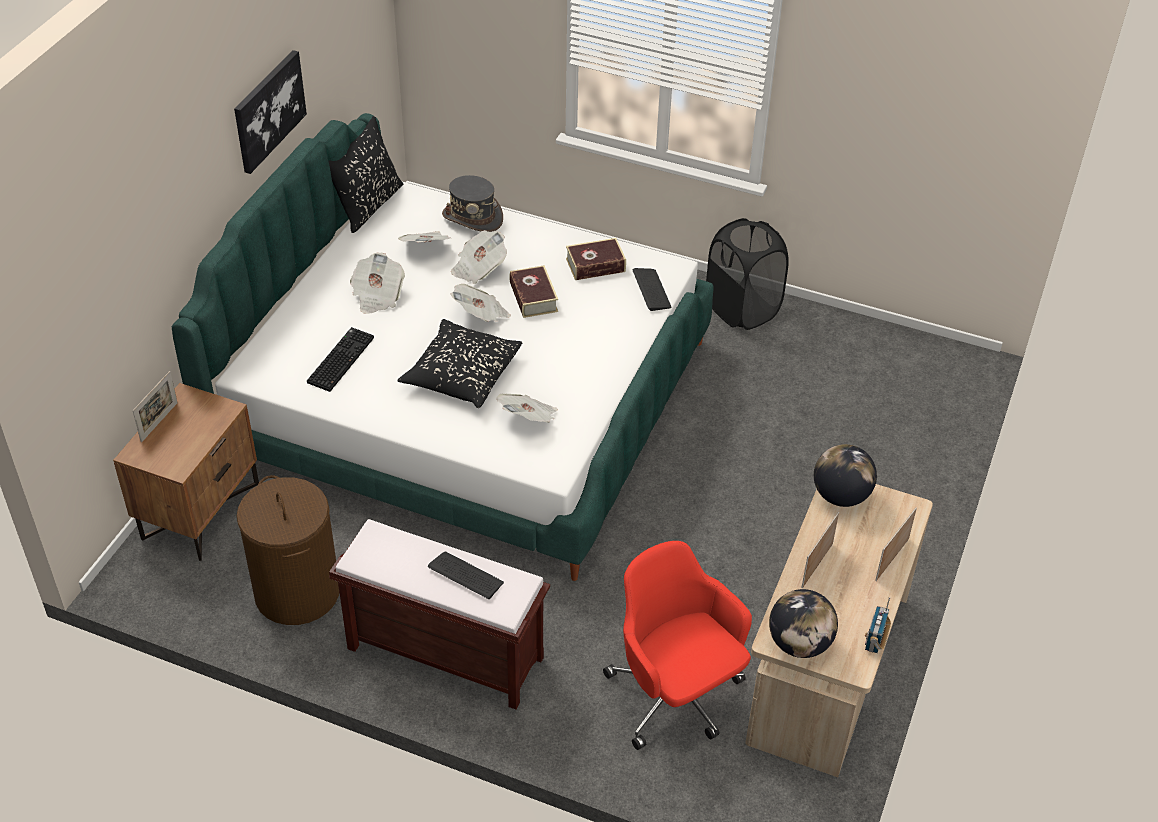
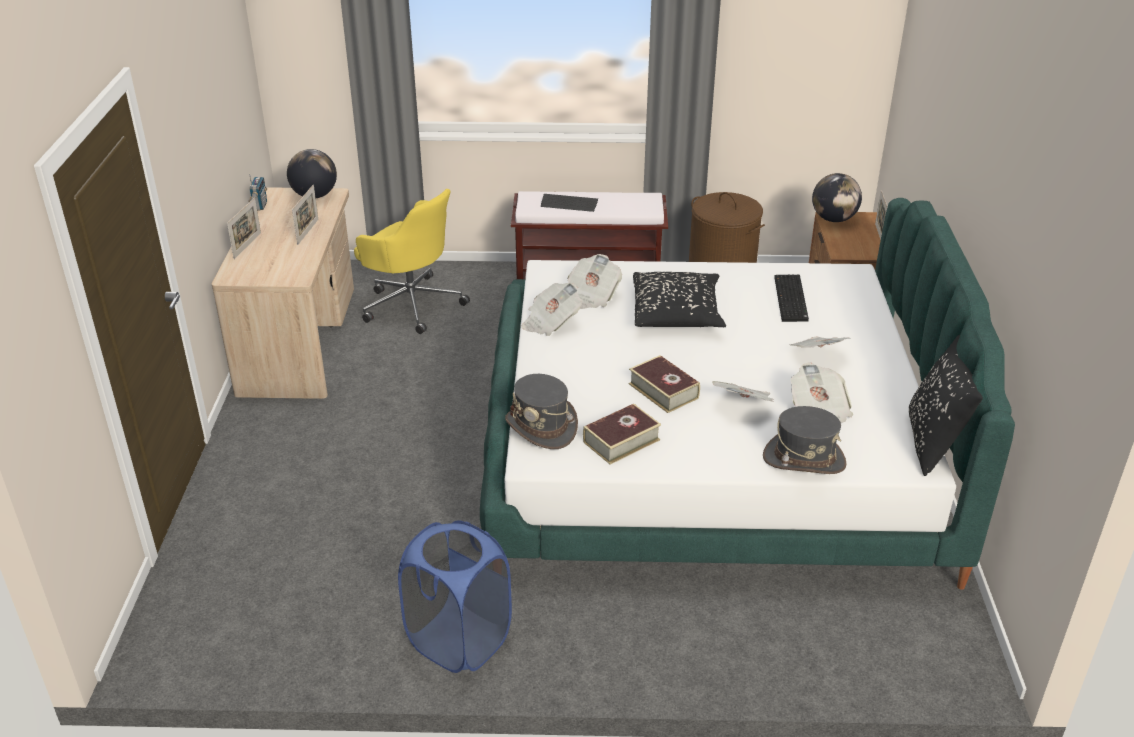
camera: 160 degrees right, 10 degrees down
(268, 110) = (999, 214): picture -> none
(481, 315) = (701, 362): newspaper -> newspaper (550, 323)
(651, 290) = (541, 427): keyboard -> grey hat
(675, 696) = (411, 304): red office chair -> yellow office chair
(742, 309) = (459, 641): black laundry basket -> blue laundry basket
(840, 496) = (293, 272): globe -> globe (833, 219)

